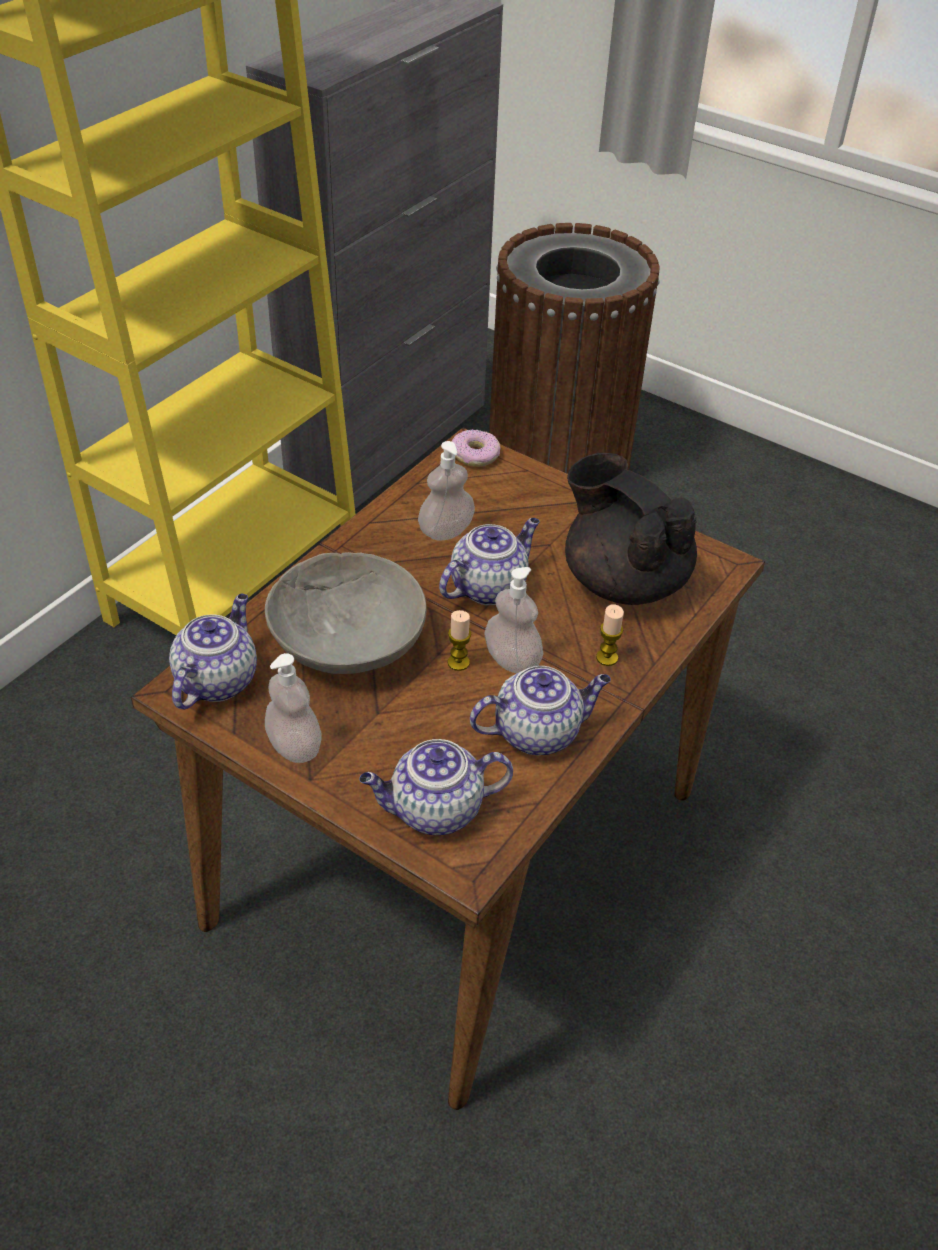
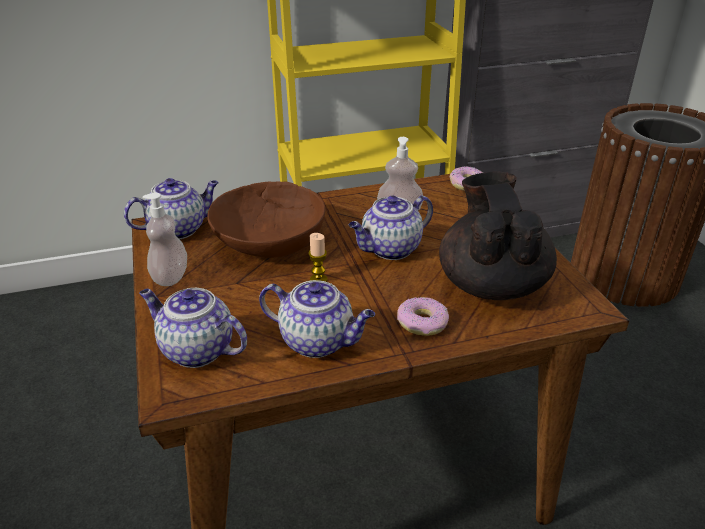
camera: 40 degrees right, 10 degrees down
(347, 641) = (268, 241): grey bowl -> brown bowl
(489, 586) = (390, 249): teapot -> teapot turned 150 degrees clockwise
(512, 660) = (354, 293): soap dispenser -> none
(607, 658) = (422, 322): candle -> donut

